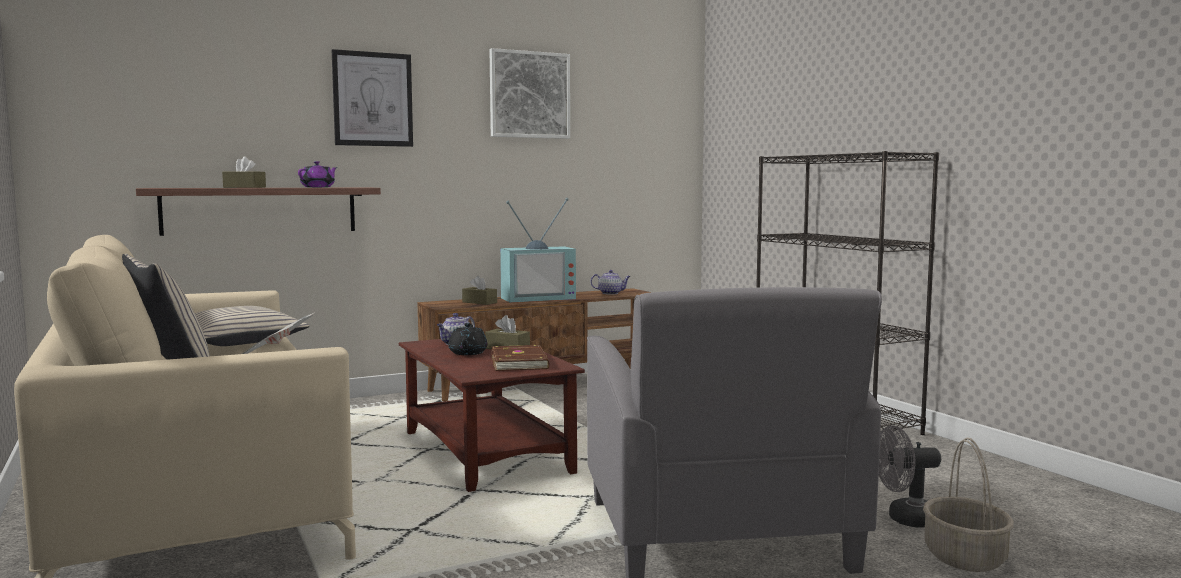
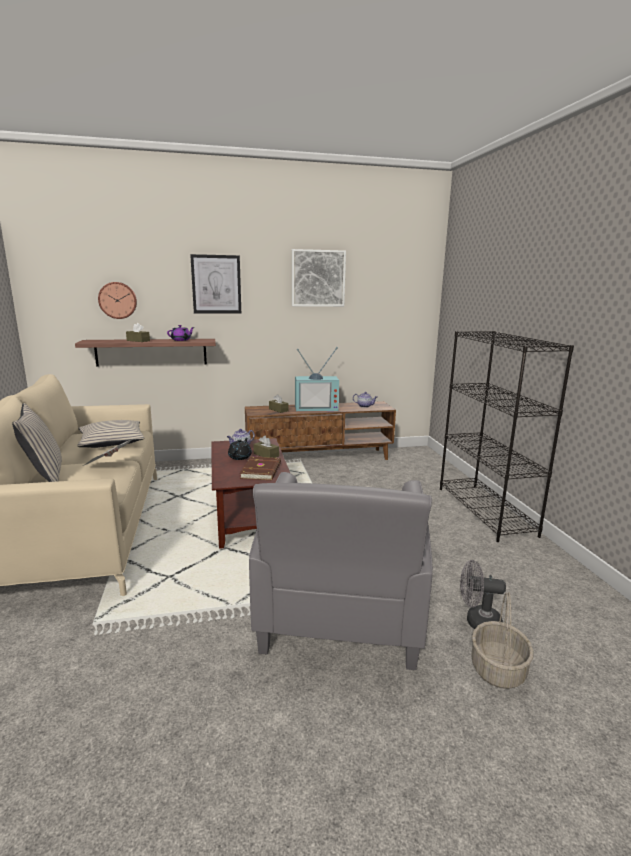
camera: 15 degrees right, 10 degrees up
(205, 121) = (118, 300): none -> wall clock

